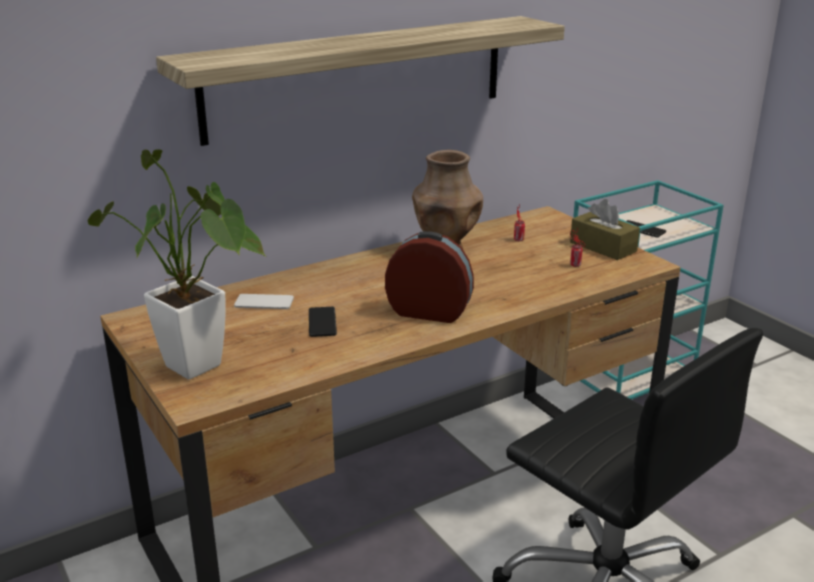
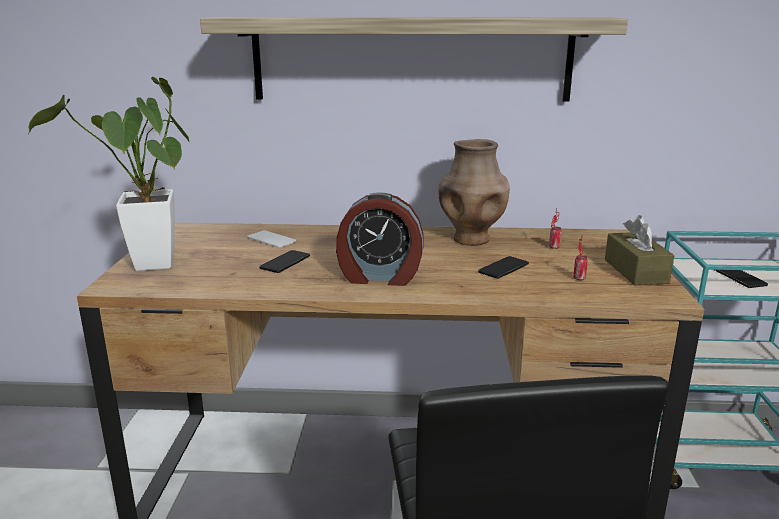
camera: 35 degrees right, 5 degrees down
(429, 311) = (379, 277): alarm clock -> alarm clock turned 135 degrees clockwise
(511, 272) = (503, 268): none -> phone

